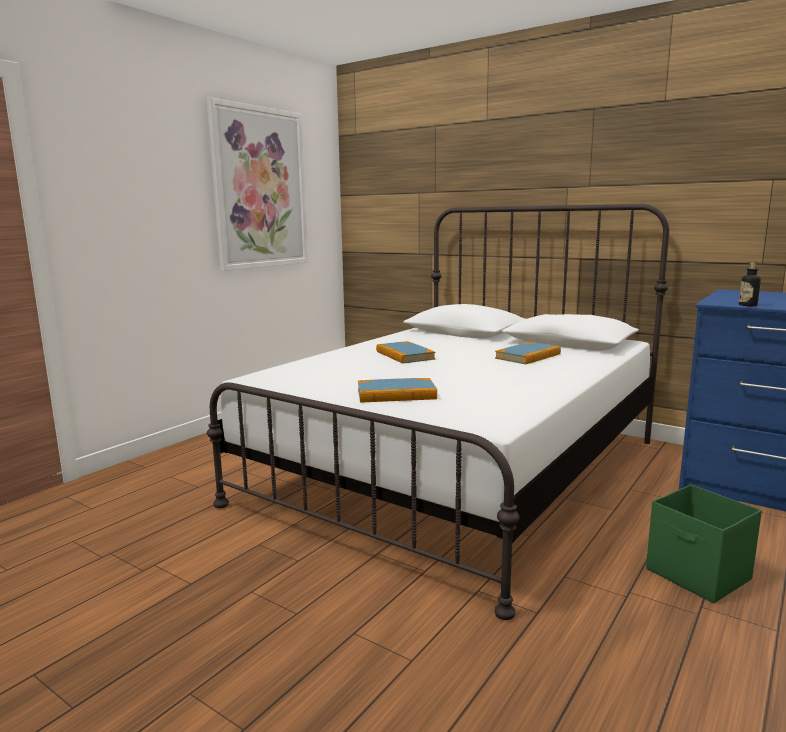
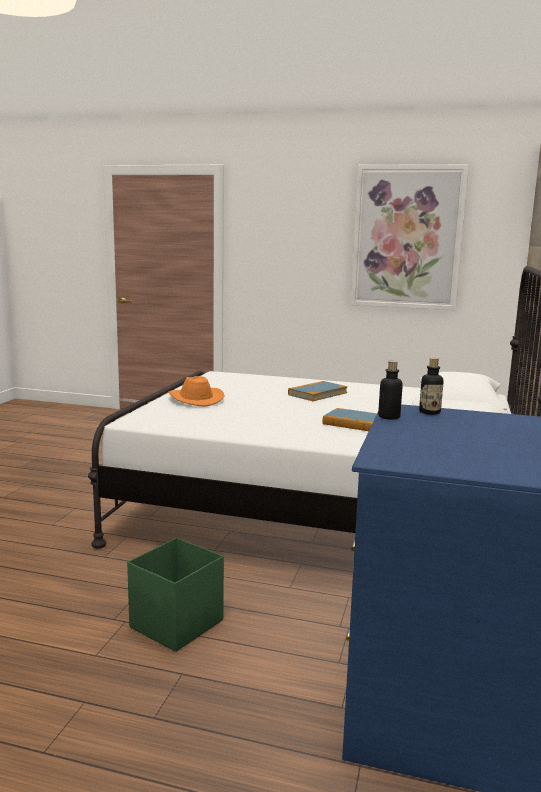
camera: 70 degrees right, 0 degrees up
(396, 394) = (194, 399): book -> orange hat
(724, 300) = (429, 412): none -> bottle

